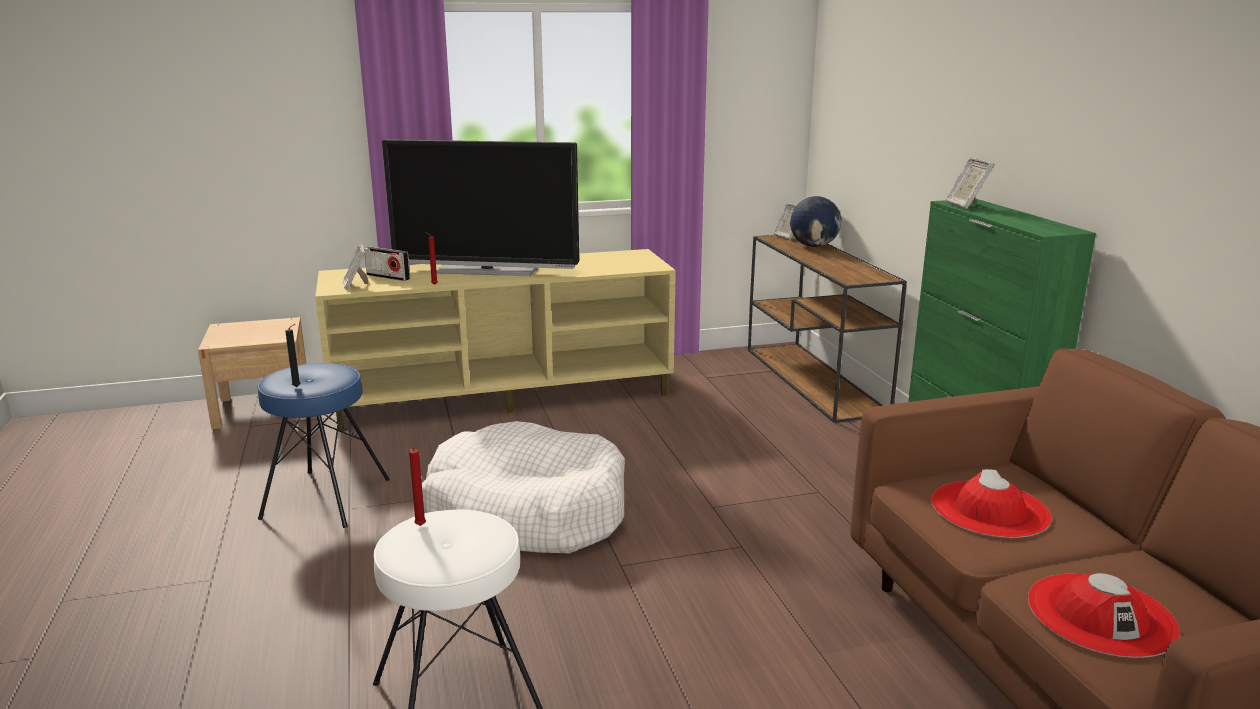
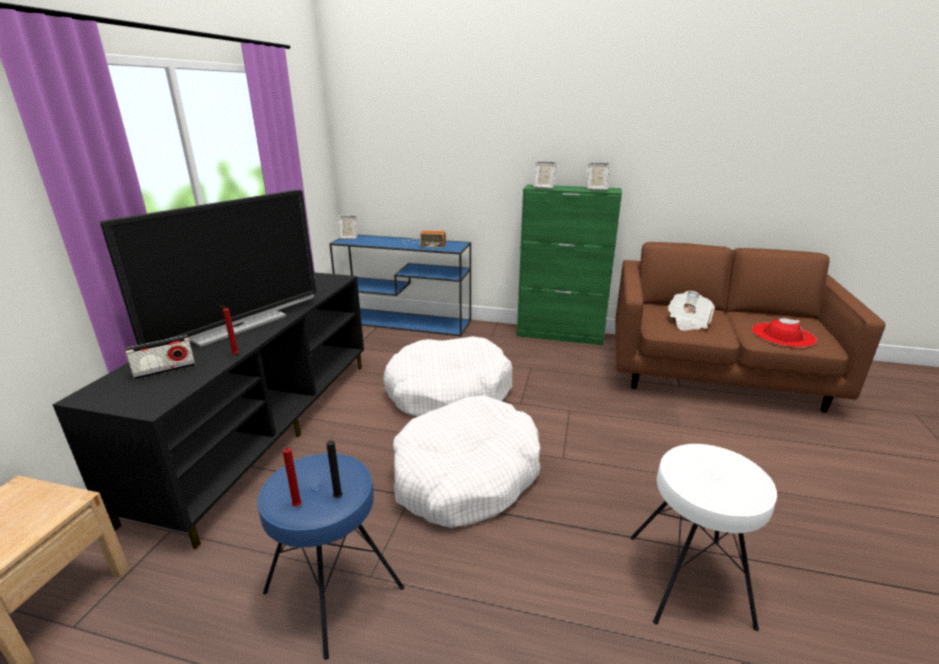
camera: 60 degrees left, 5 degrees up
(356, 285) = (161, 392): picture frame -> picture frame (596, 189)
(418, 526) = (693, 481): red candle -> red candle (296, 507)
(504, 396) = (266, 429): beige tv stand -> black tv stand
(681, 455) = (448, 391): none -> white dog bed
(814, 246) = (378, 239): globe -> none
(815, 380) = (406, 321): brown console table -> blue console table
(842, 264) = (423, 243): none -> radio
(989, 509) = (688, 322): red hat -> newspaper

